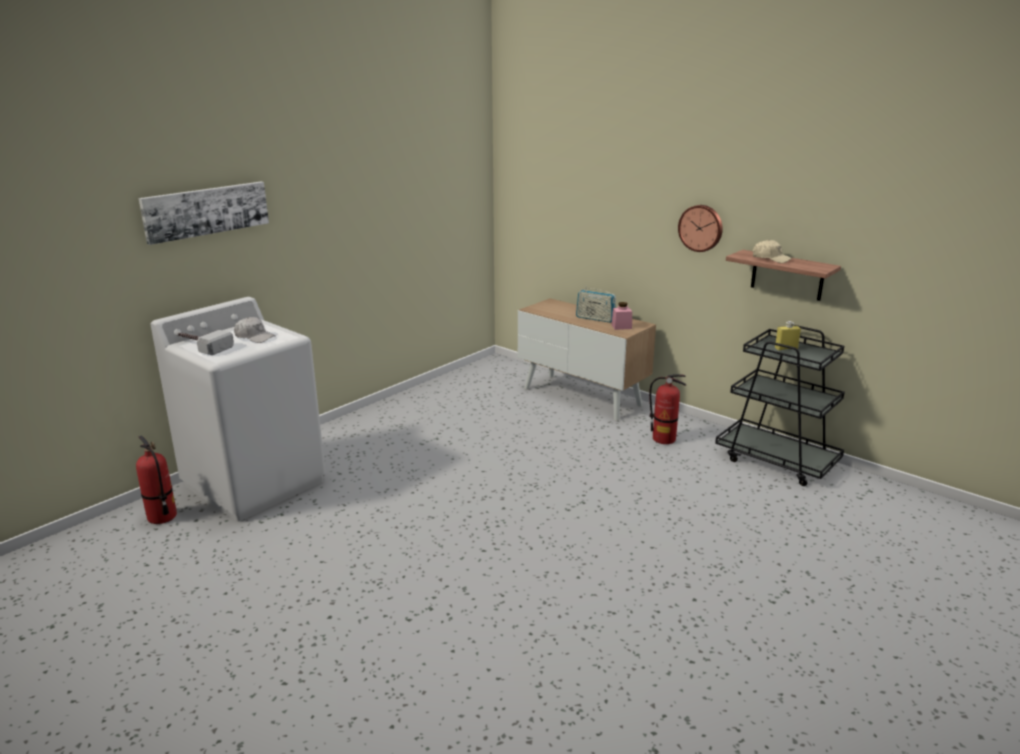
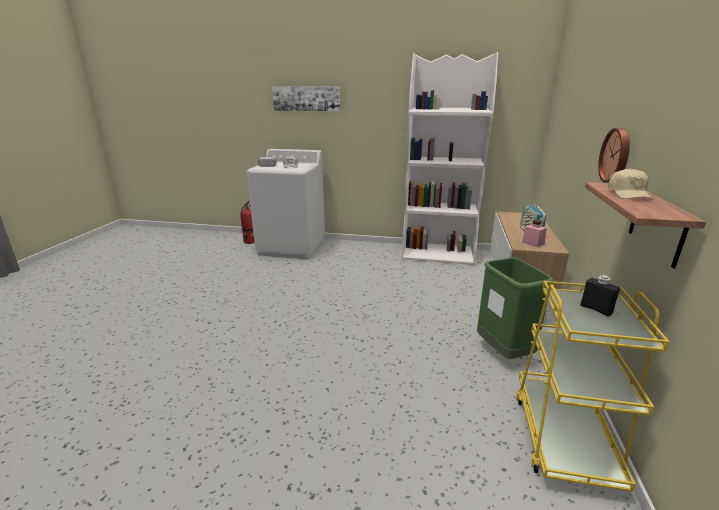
camera: 60 degrees right, 0 degrees up
(437, 393) = (438, 254): none -> white bookcase
(664, 439) = (503, 352): fire extinguisher -> green trash can
(777, 460) = (563, 437): black cart -> yellow cart
(786, 348) = (596, 309): yellow bottle -> black bottle

